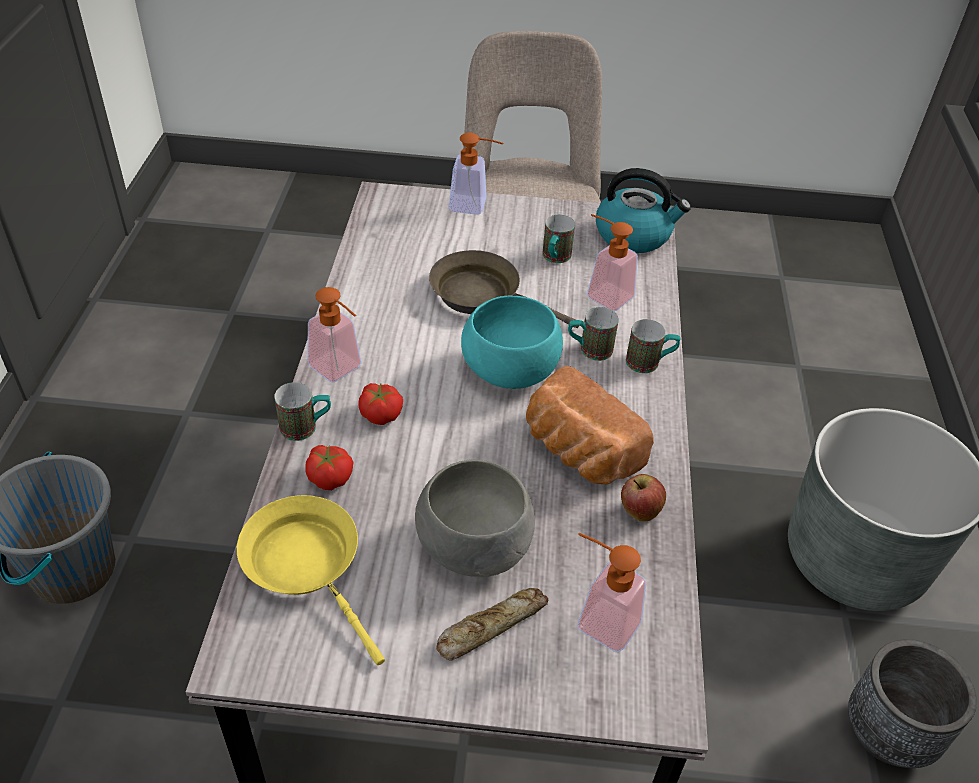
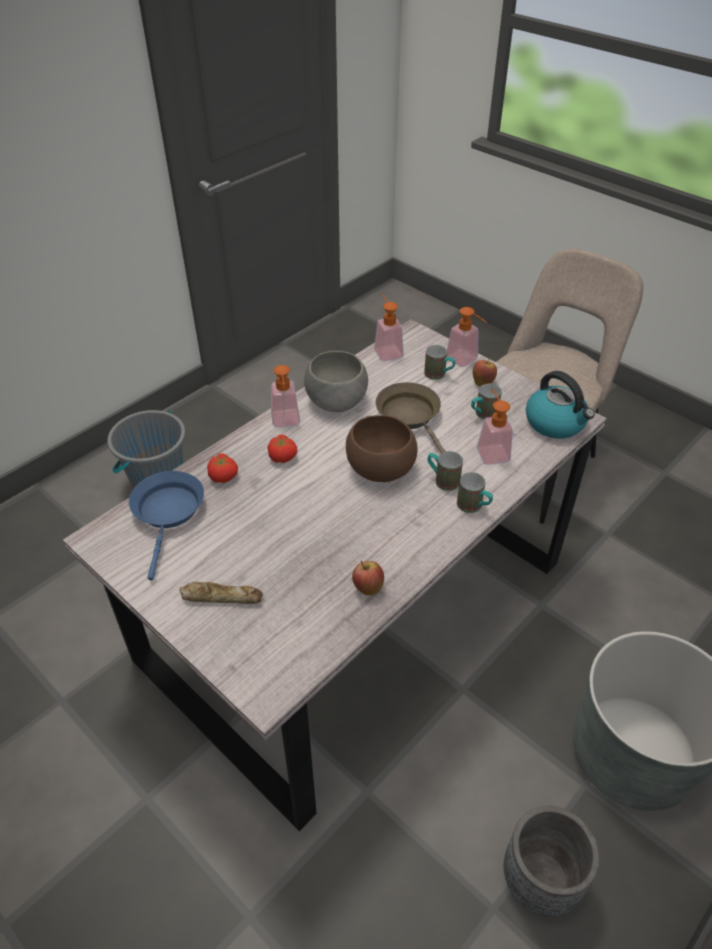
camera: 40 degrees right, 0 degrees up
(306, 427) = (238, 444): mug -> mug (439, 375)
(307, 565) = (168, 513): yellow frying pan -> blue frying pan
(472, 546) = (256, 551): grey bowl -> grey bowl (335, 400)
(511, 369) = (381, 468): turquoise bowl -> brown bowl
(518, 222) = (483, 382): none -> apple
(577, 452) = (369, 534): bread -> none
(599, 619) = (280, 629): soap dispenser -> soap dispenser (386, 350)

